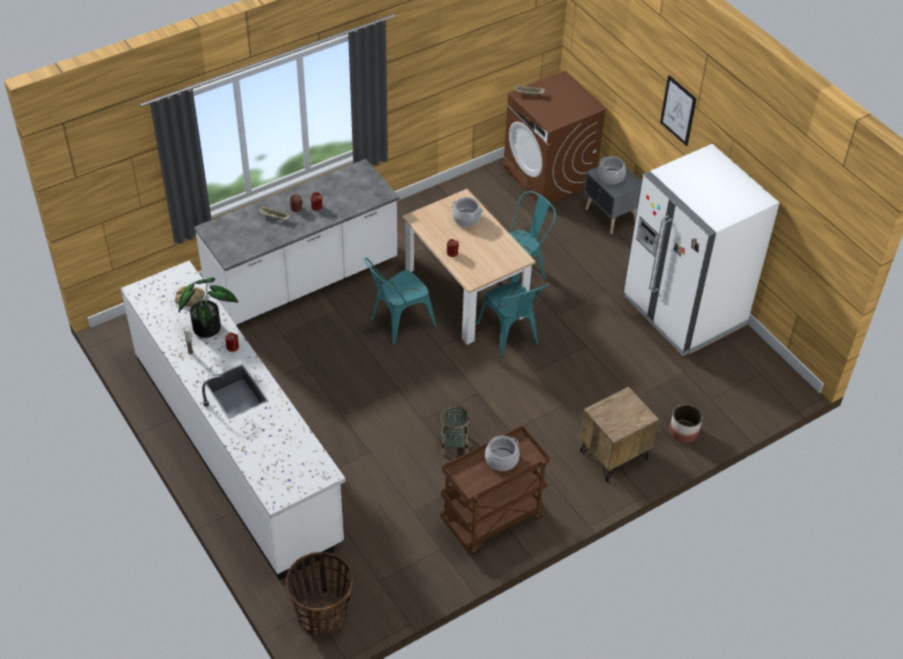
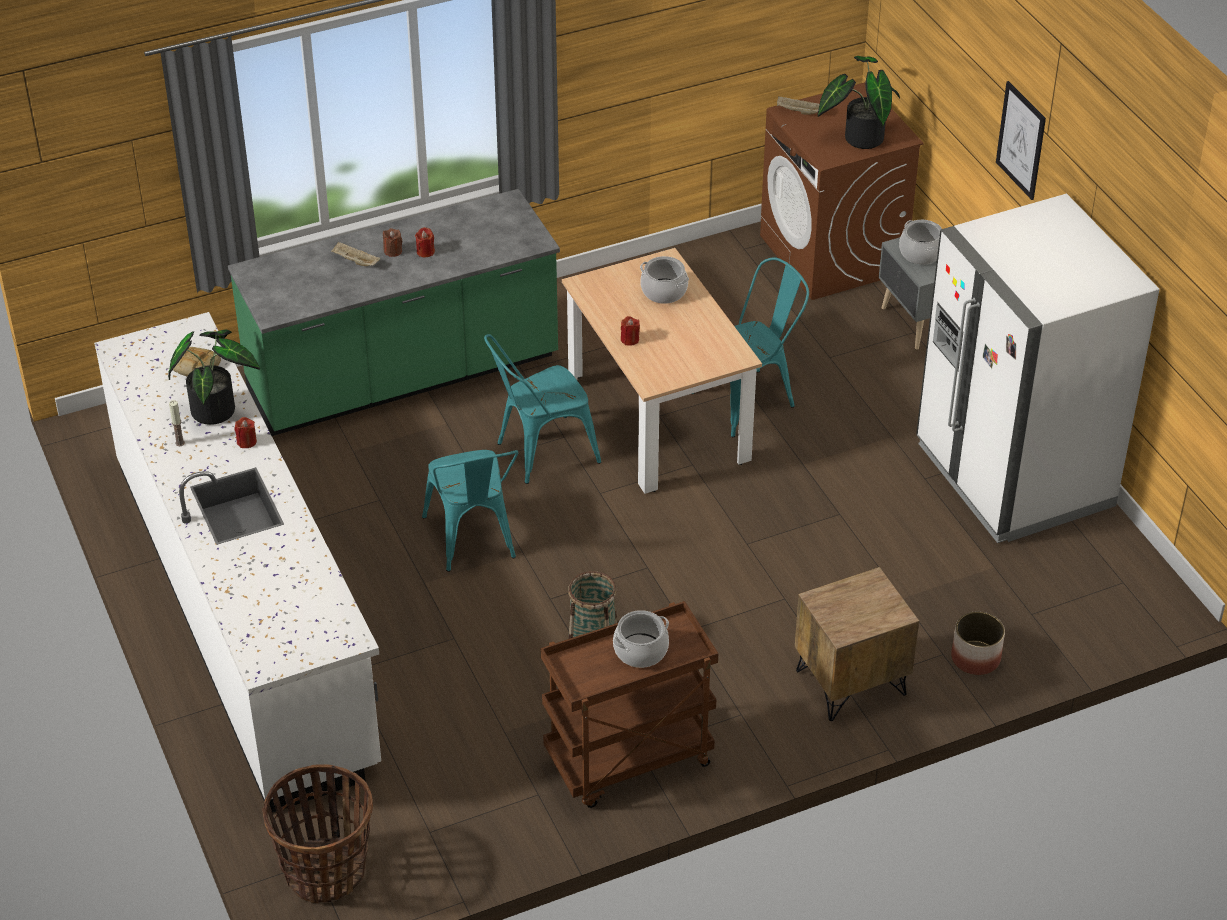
camera: 10 degrees right, 5 degrees down
(303, 281) = (404, 377): white counter -> green counter
(510, 336) = (719, 488): turquoise chair -> turquoise chair (473, 542)
(568, 108) = (859, 137): none -> potted plant

